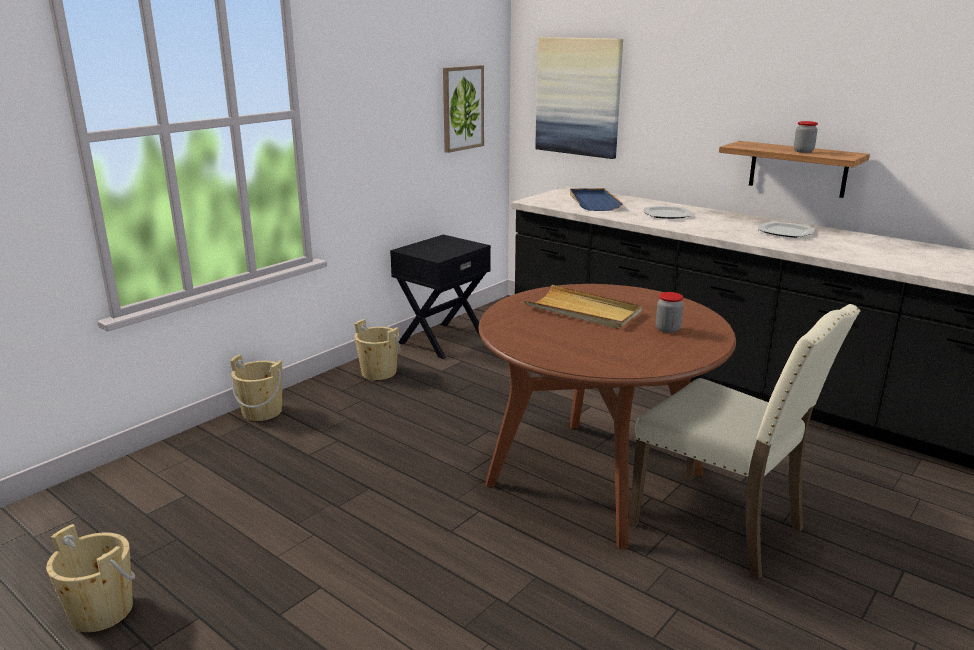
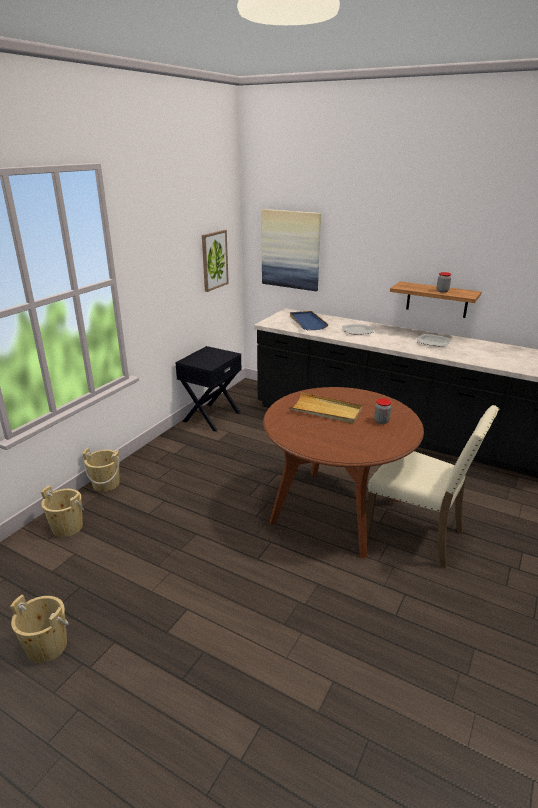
camera: 10 degrees left, 5 degrees up
(379, 372) = (176, 446): beige bucket -> beige bucket (67, 527)

